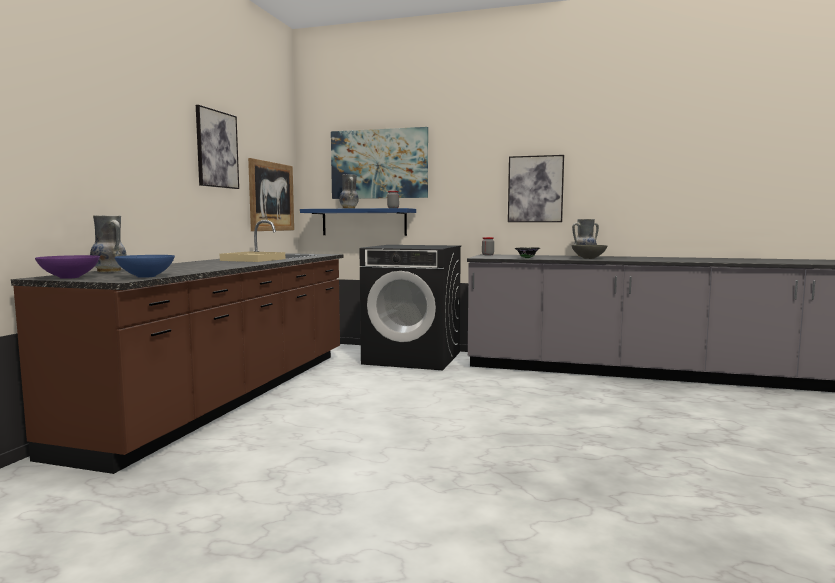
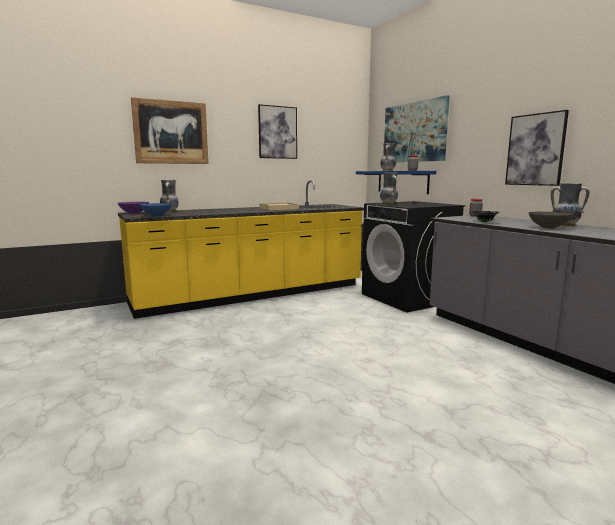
camera: 45 degrees right, 5 degrees up
(230, 395) = (252, 295): brown counter -> yellow counter
(271, 196) = (335, 162): picture -> picture (171, 132)
(391, 247) = (389, 204): none -> vase

